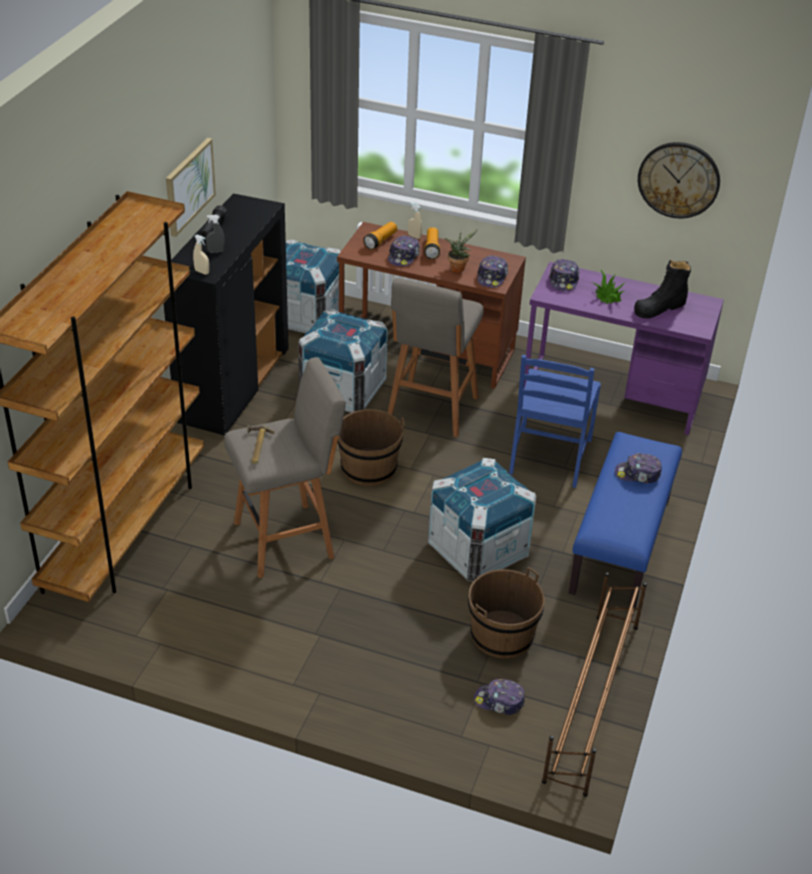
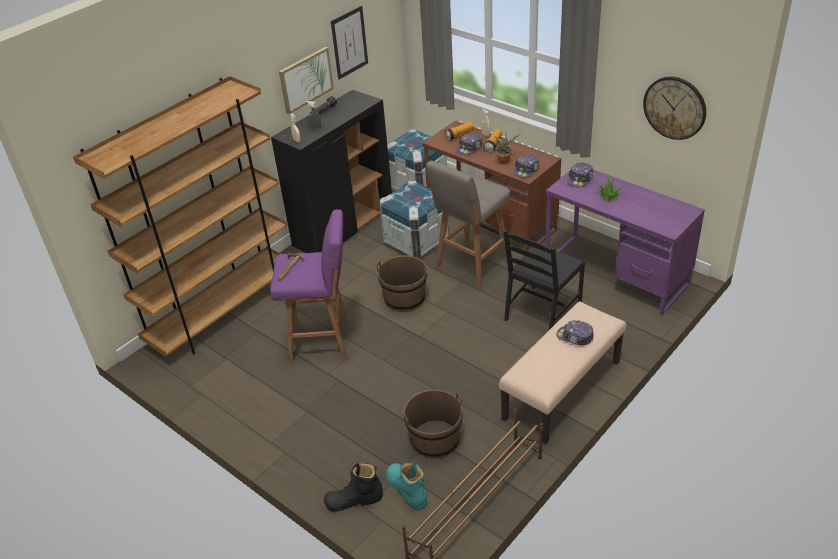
camera: 25 degrees right, 0 degrees up
(228, 129) = (349, 42): none -> picture
(287, 539) = (322, 339): grey stool -> purple stool
(478, 550) = (451, 373): crate -> none
(499, 701) = (406, 489): cap -> turquoise boot
(549, 456) = (542, 313): blue chair -> black chair
(621, 546) = (562, 391): blue bench -> beige bench
(660, 307) = (646, 209): black boot -> black boot (354, 500)

